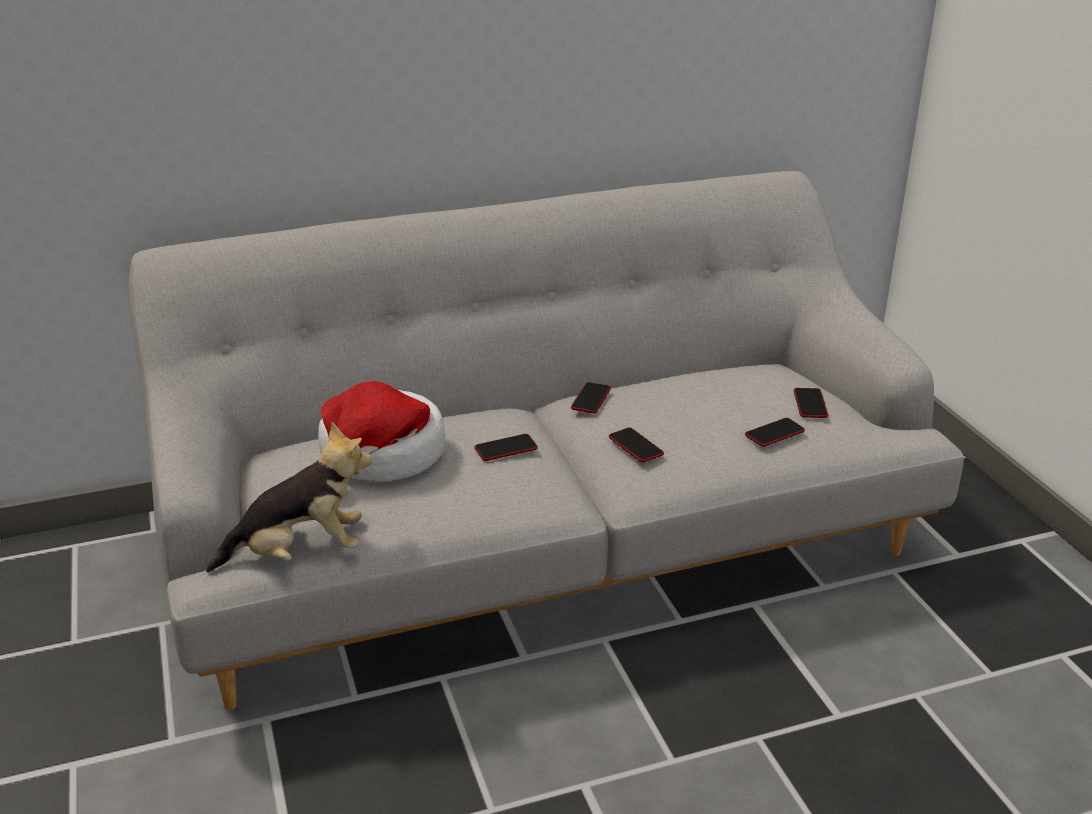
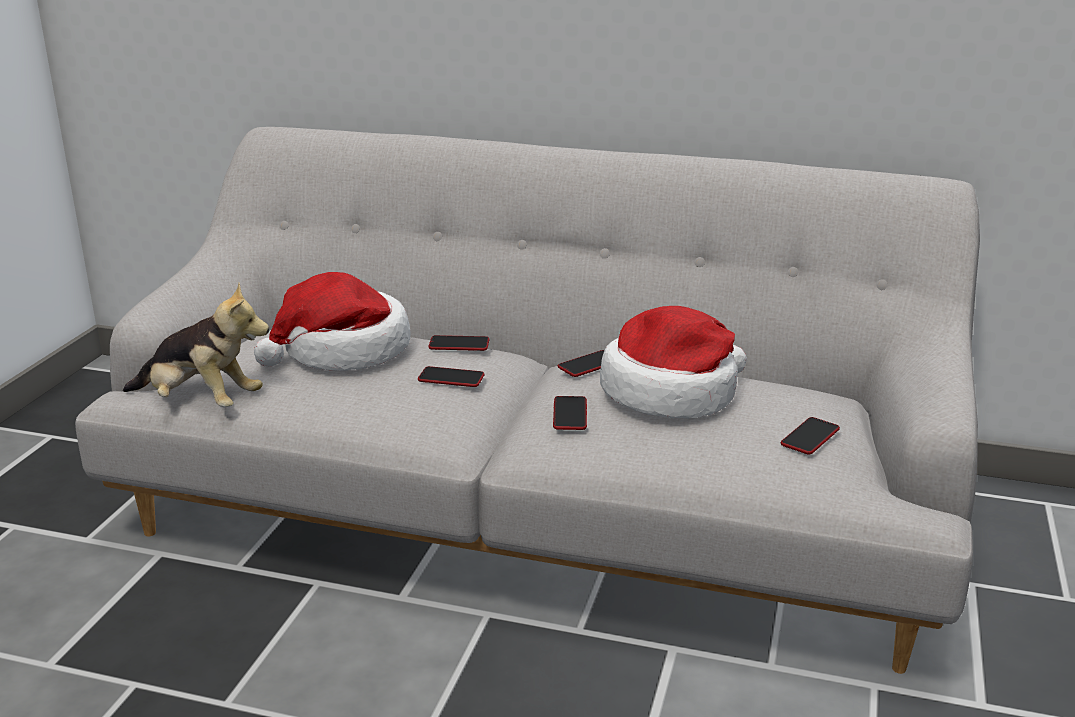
camera: 35 degrees right, 5 degrees down
(682, 401) = (671, 392): none -> hat
(774, 433) = (727, 449): phone -> phone (459, 344)

